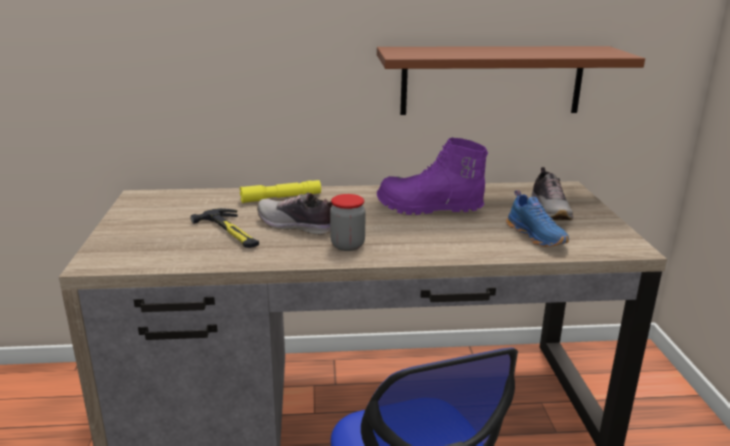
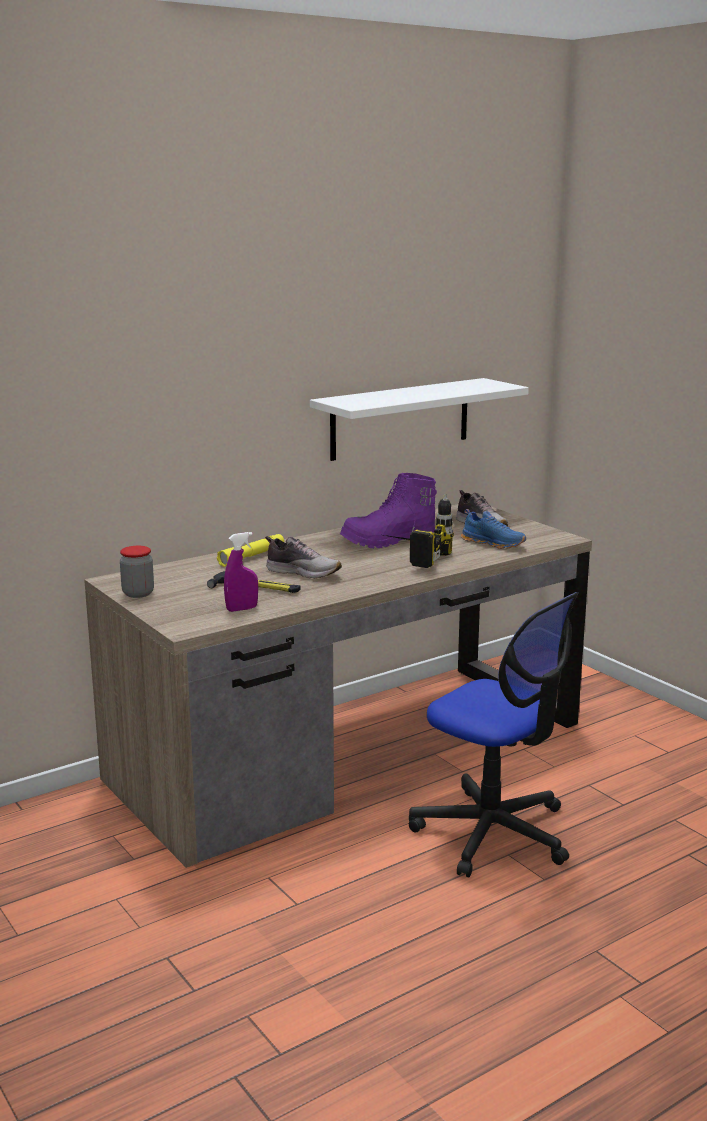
camera: 30 degrees left, 5 degrees down
(176, 254) = (242, 609): none -> purple spray bottle
(296, 226) = (303, 572): shoe -> shoe turned 150 degrees counterclockwise
(347, 245) = (367, 576): jar -> jar (138, 593)
(422, 234) = (411, 558): none -> power drill
(492, 80) = (400, 418): brown shelf -> white shelf

